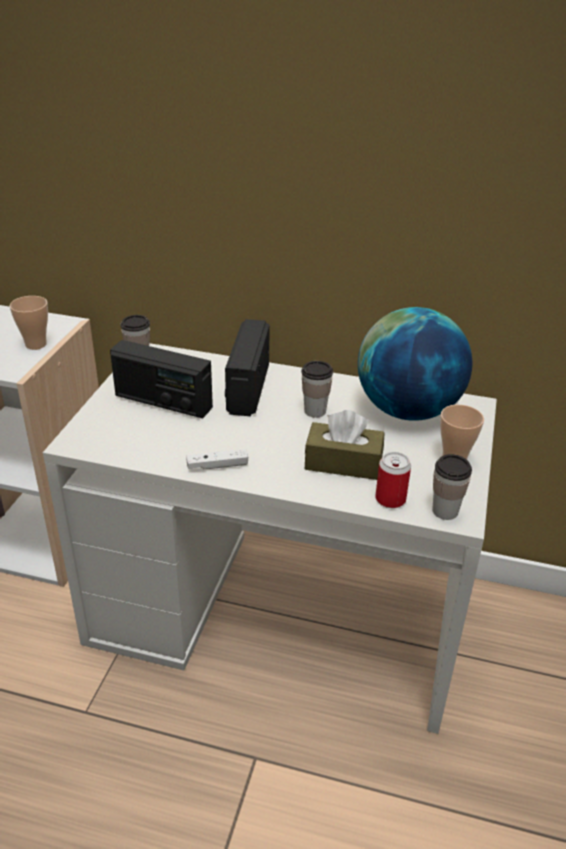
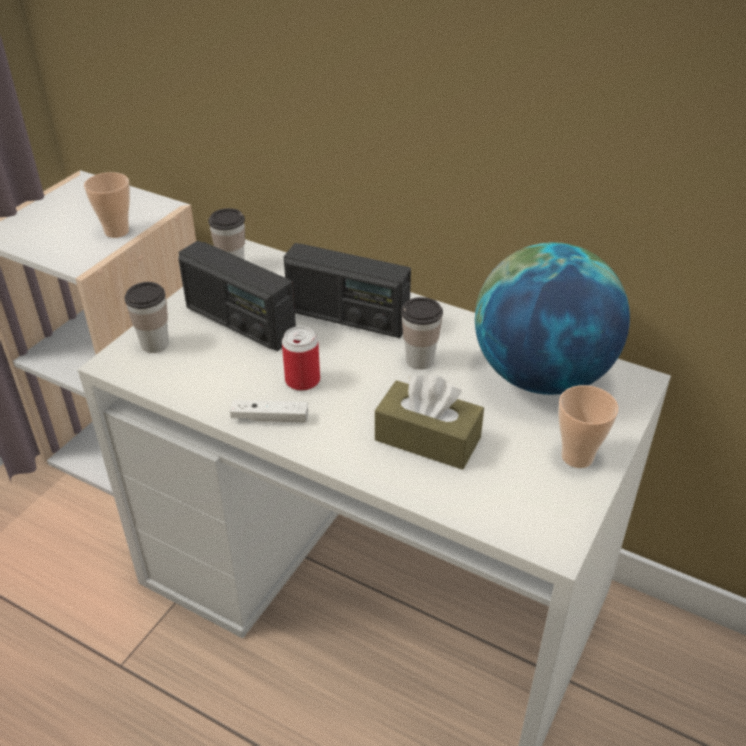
camera: 15 degrees right, 5 degrees up
(247, 388) = (347, 317): radio -> radio turned 90 degrees counterclockwise
(390, 499) = (469, 500): can -> can (302, 380)
(445, 511) = (536, 530): cup -> cup (155, 344)

